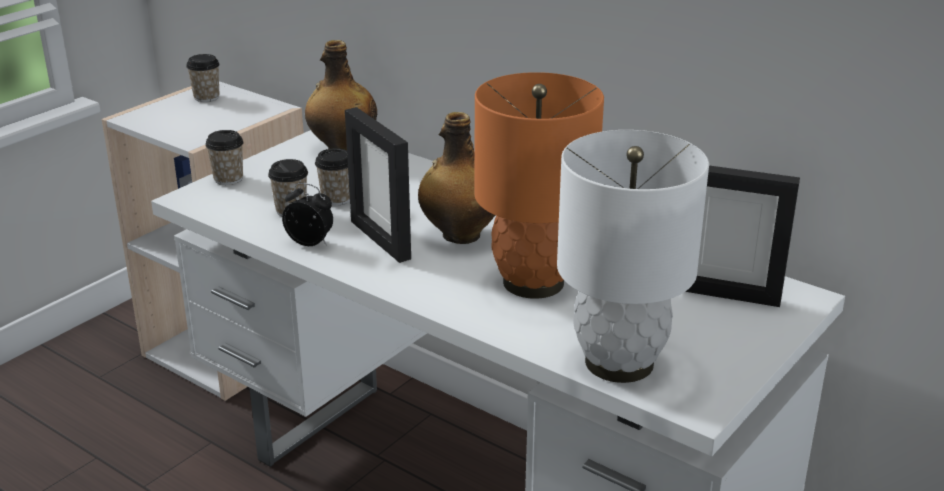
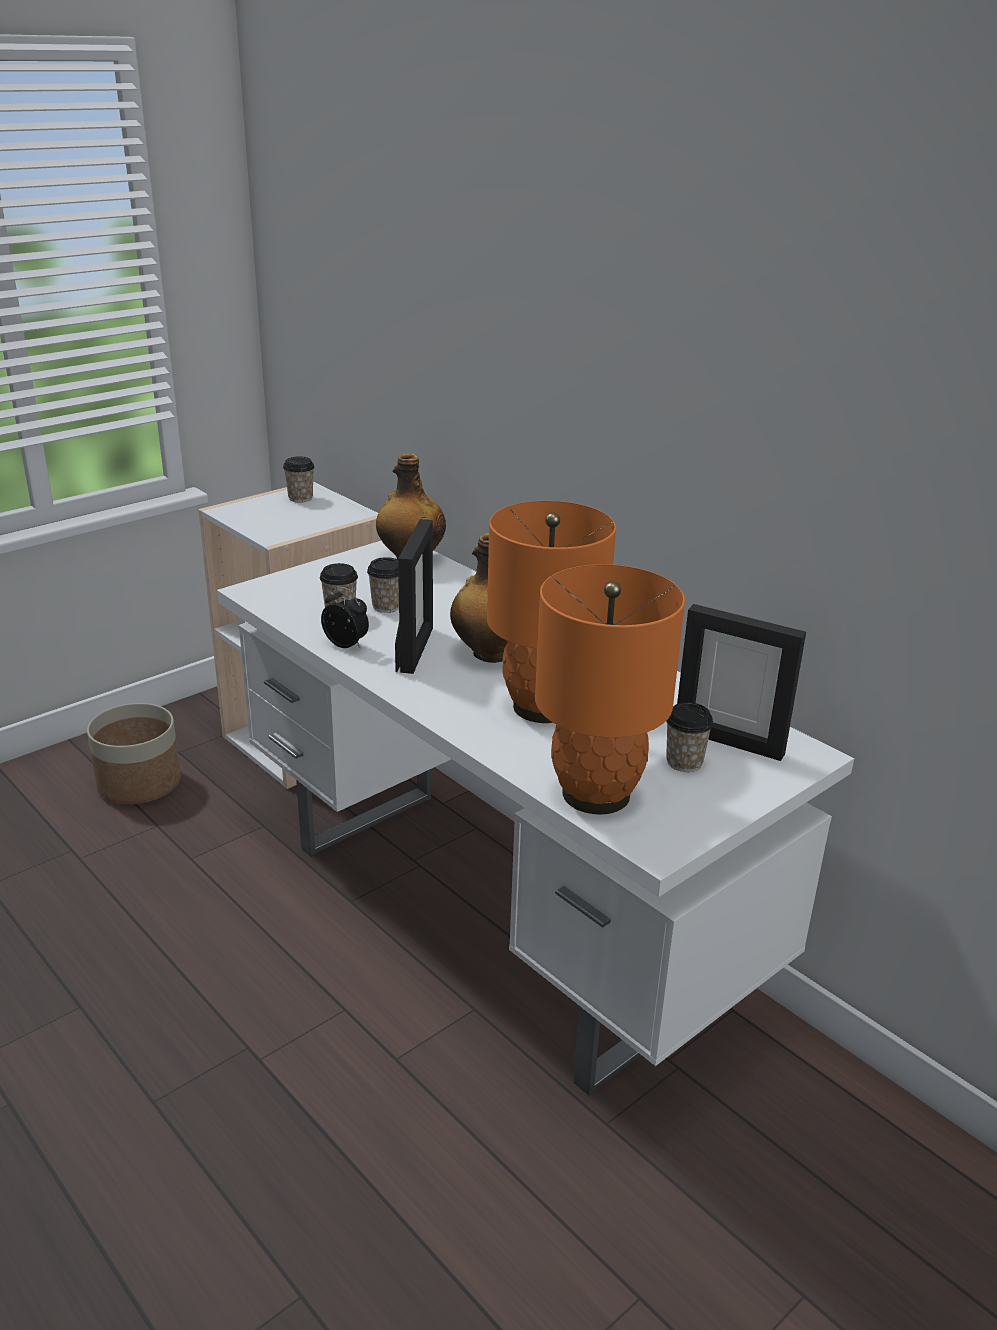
camera: 10 degrees right, 0 degrees up
(65, 415) = (140, 783): none -> planter
(228, 179) = (294, 577): cup -> cup (684, 762)
(382, 239) = (414, 649): picture frame -> picture frame turned 150 degrees counterclockwise
(619, 363) = (596, 794): white table lamp -> orange table lamp

